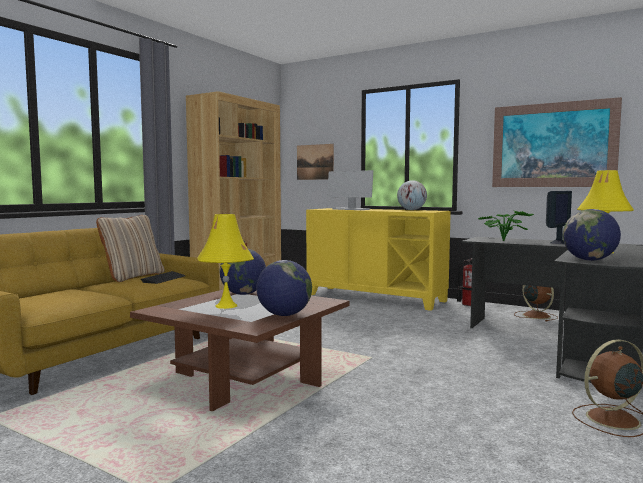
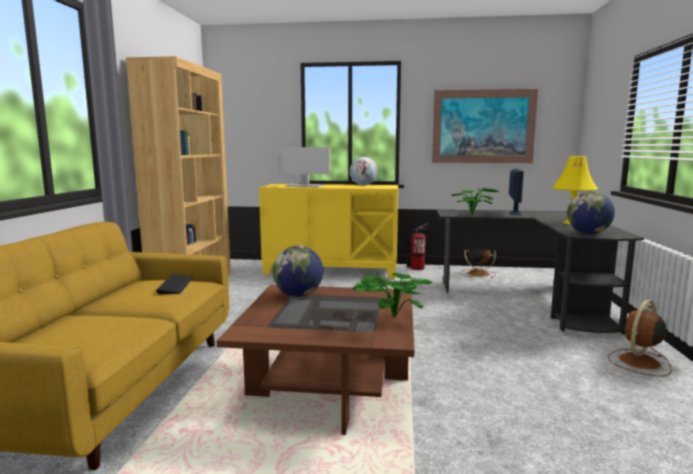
camera: 25 degrees left, 5 degrees up
(133, 277) = (127, 287): beige pillow -> none
(226, 306) = (311, 314): yellow table lamp -> none
(284, 315) = (390, 317): globe -> potted plant
(315, 162) = (248, 135): picture -> none

